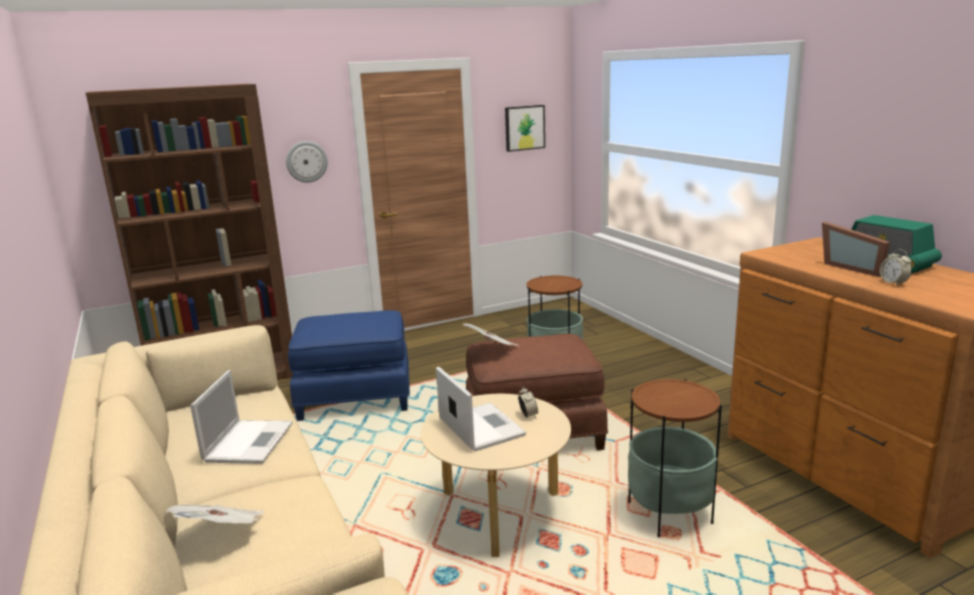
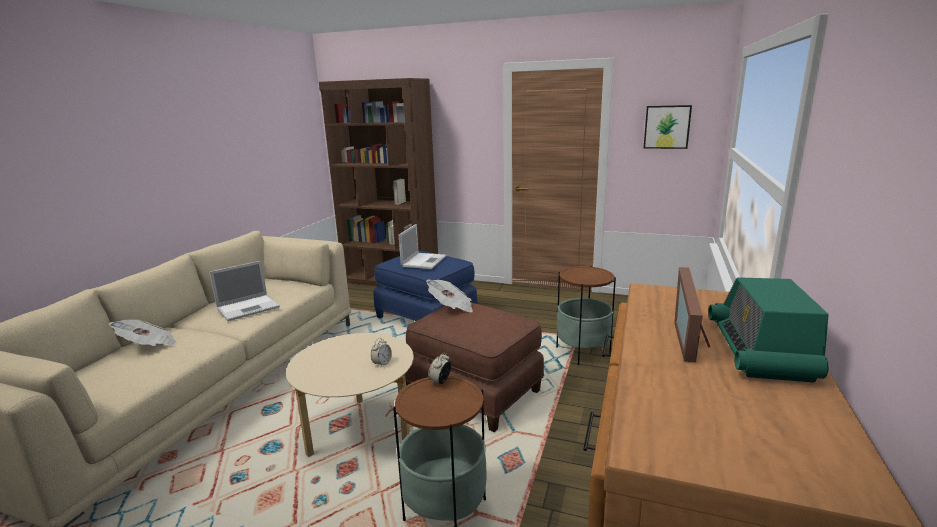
camera: 45 degrees right, 0 degrees up
(306, 161) = (465, 139): wall clock -> none
(480, 427) = (345, 356): laptop -> laptop (424, 261)
(893, 283) = (675, 375): alarm clock -> alarm clock (440, 381)

